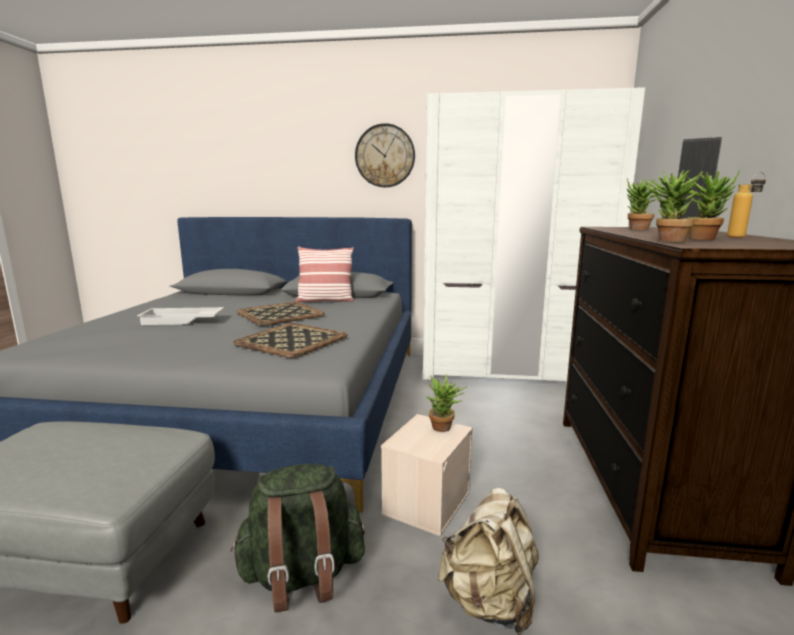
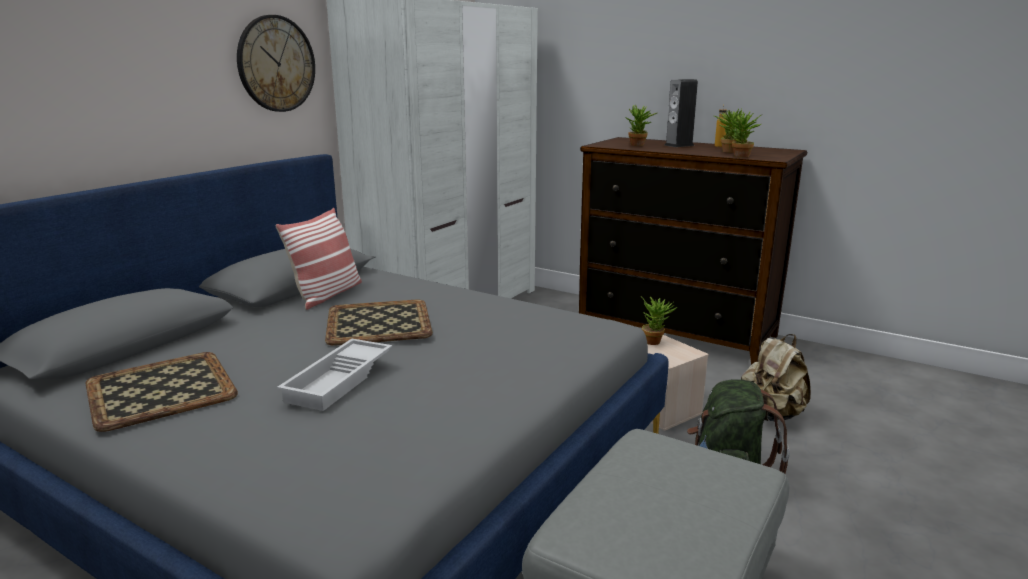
camera: 65 degrees left, 5 degrees up
(292, 340) = (513, 328): tray -> tray (159, 390)

